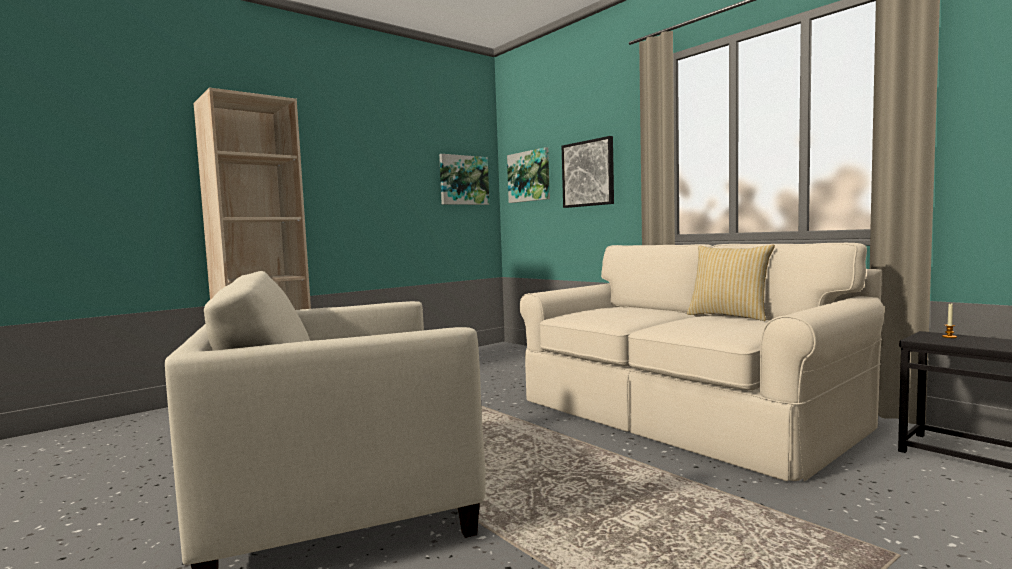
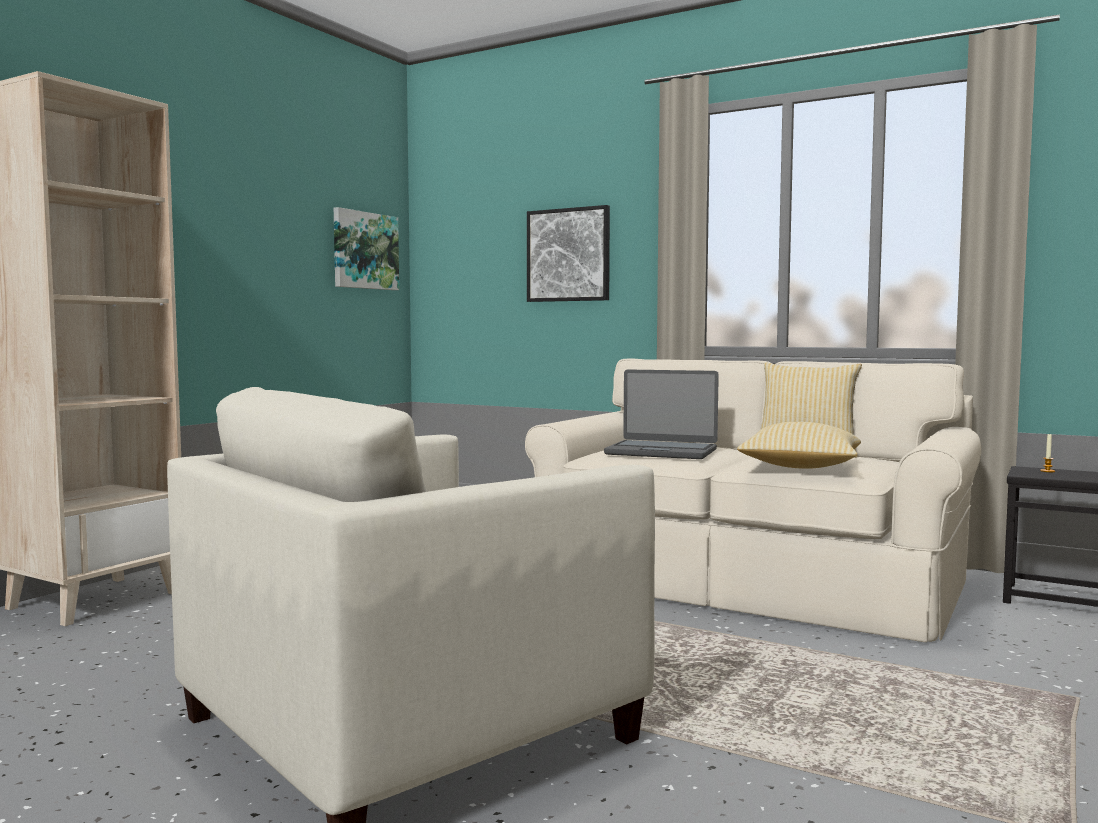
camera: 20 degrees left, 0 degrees up
(529, 176) = (467, 251): picture -> none
(612, 314) = (661, 452): none -> laptop
(699, 329) = (800, 467): none -> pillow

